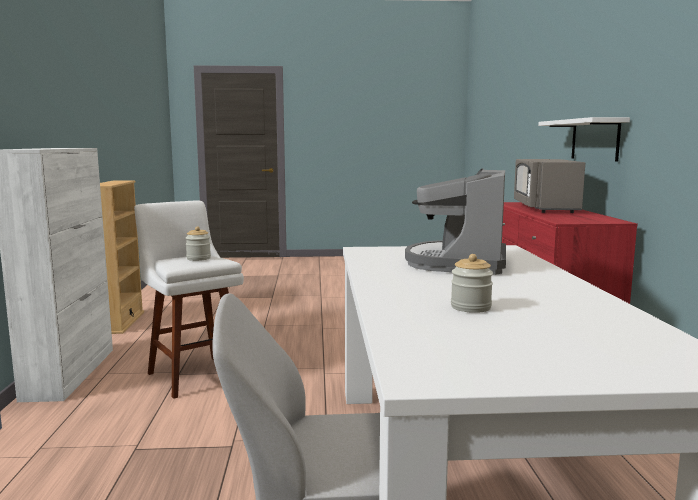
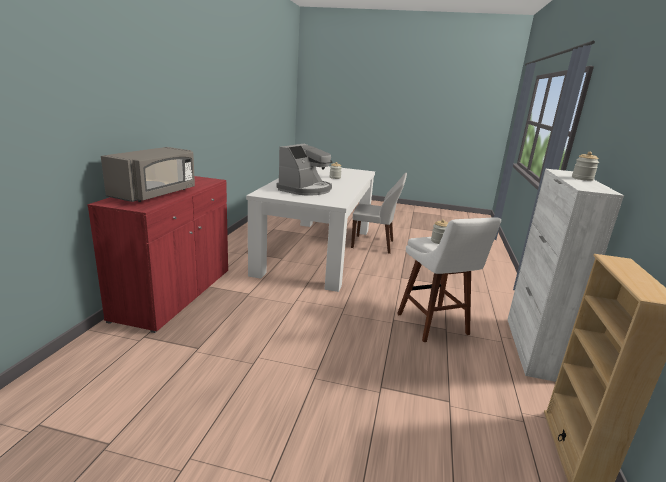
camera: 165 degrees left, 10 degrees up
(39, 148) = (582, 178): none -> jar
(595, 139) = (125, 130): white shelf -> none

